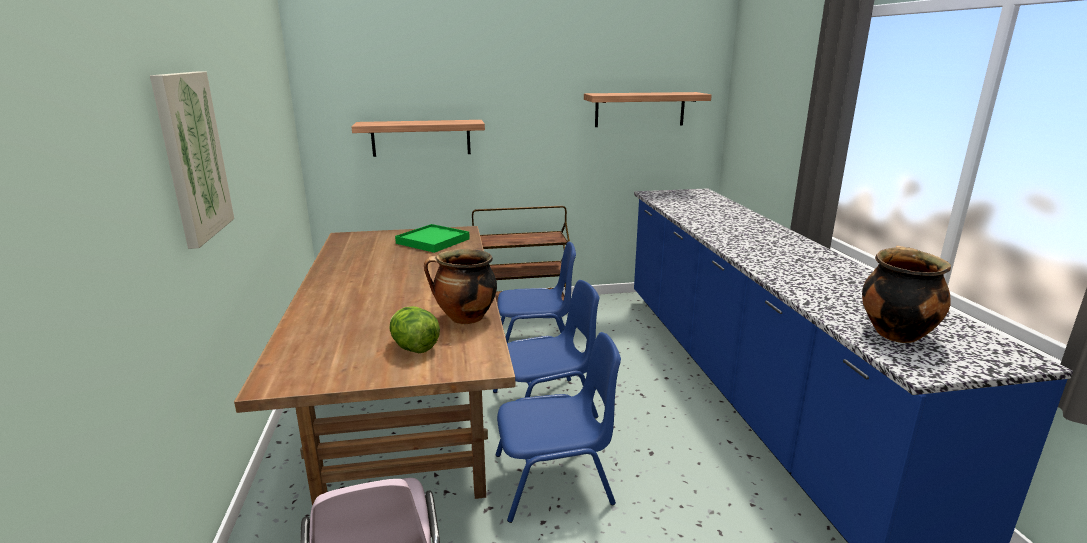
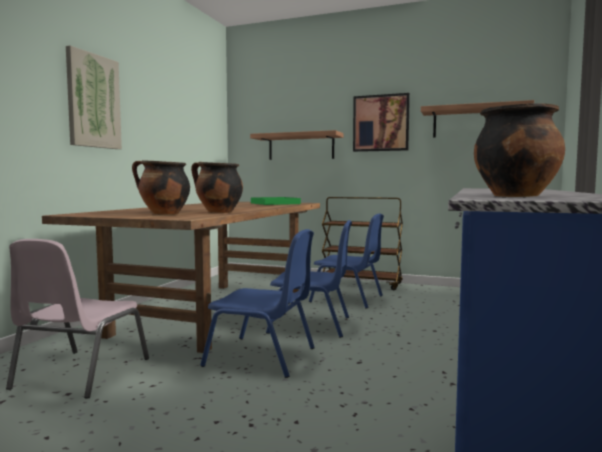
camera: 30 degrees right, 15 degrees down
(414, 348) = (163, 214): lettuce -> cooking pot
(531, 107) = (381, 123): none -> picture

